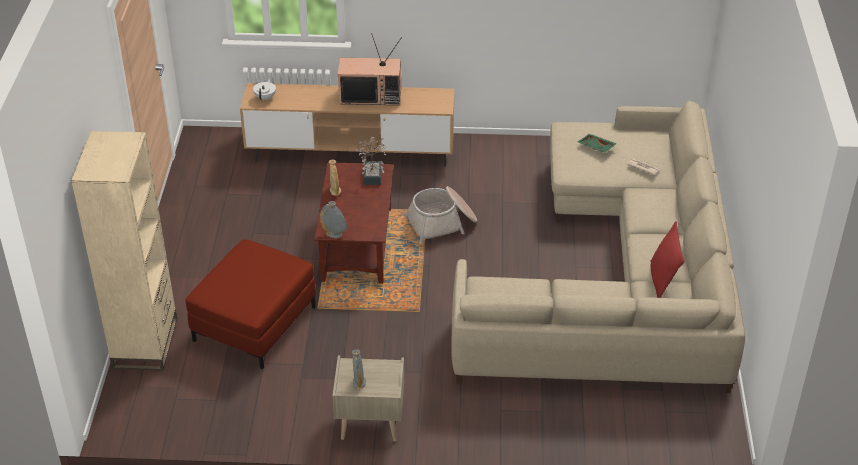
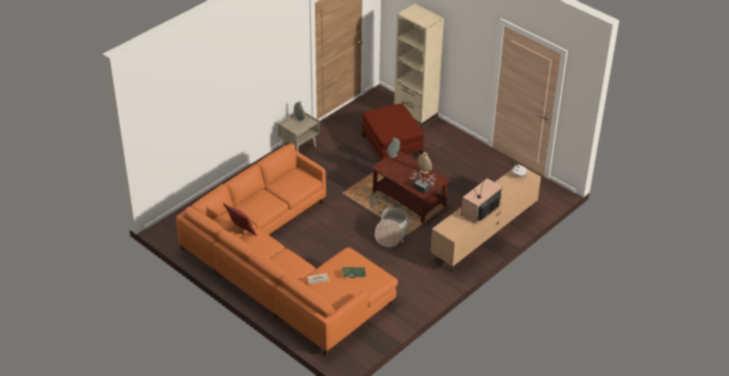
camera: 130 degrees right, 0 degrees up
(620, 278) = (283, 266): beige sofa -> orange sofa

